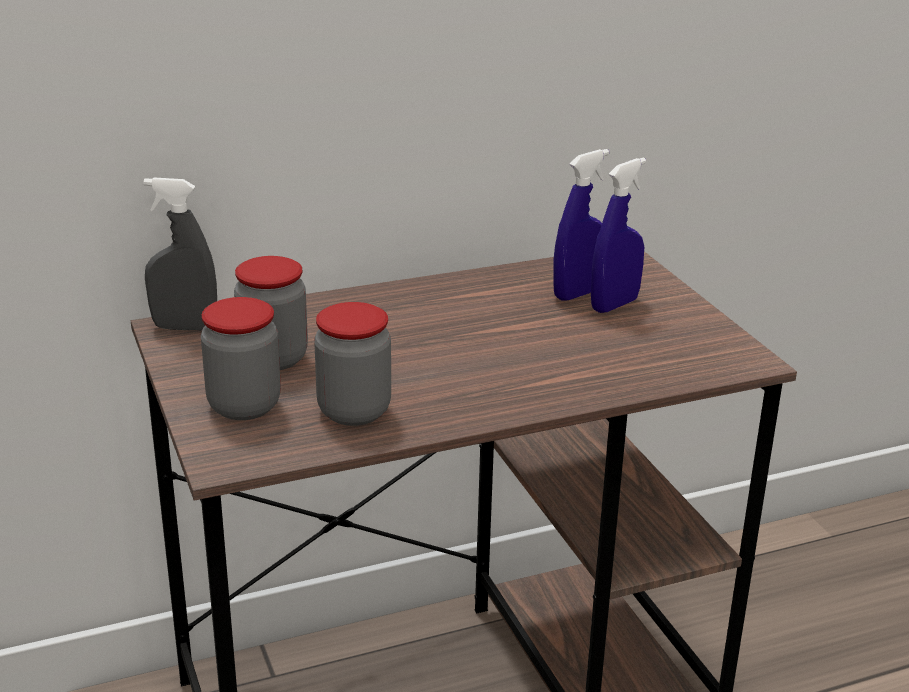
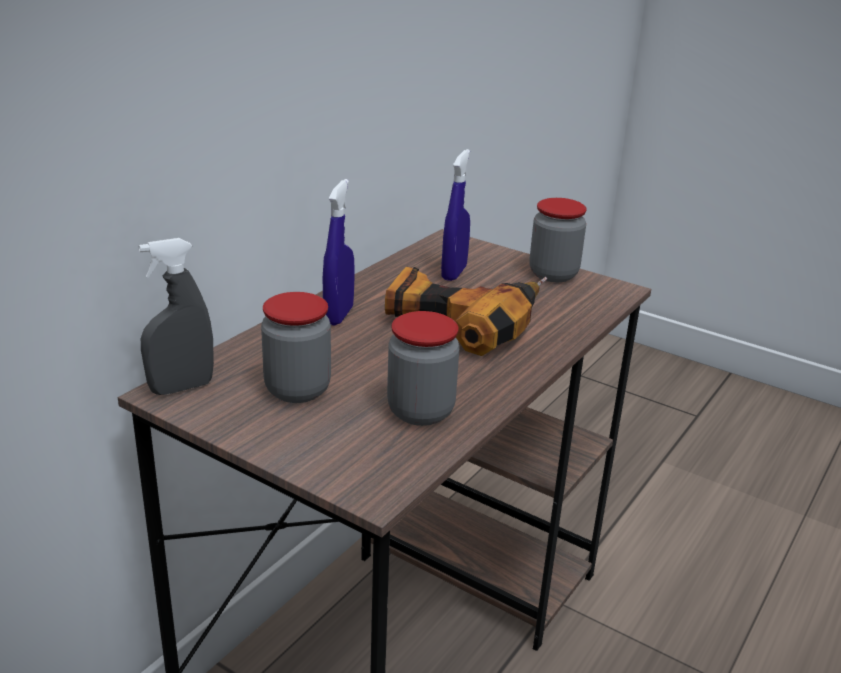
camera: 35 degrees left, 0 degrees up
(244, 406) = (328, 438): jar -> jar (553, 274)
(521, 340) = (463, 318): none -> power drill
(614, 305) = (488, 274): blue spray bottle -> blue spray bottle (338, 315)

